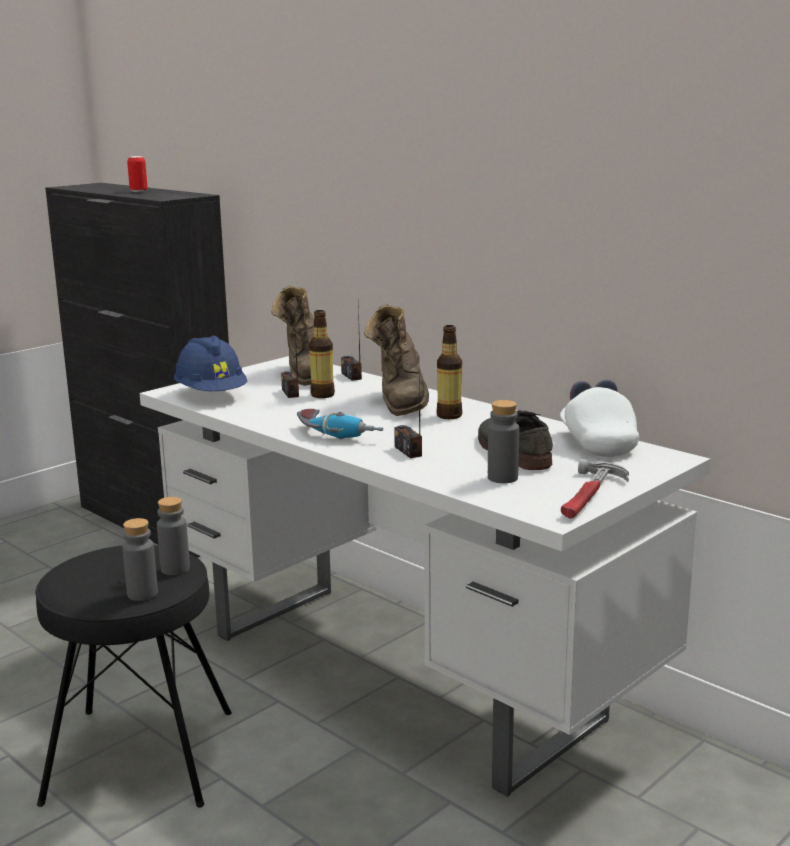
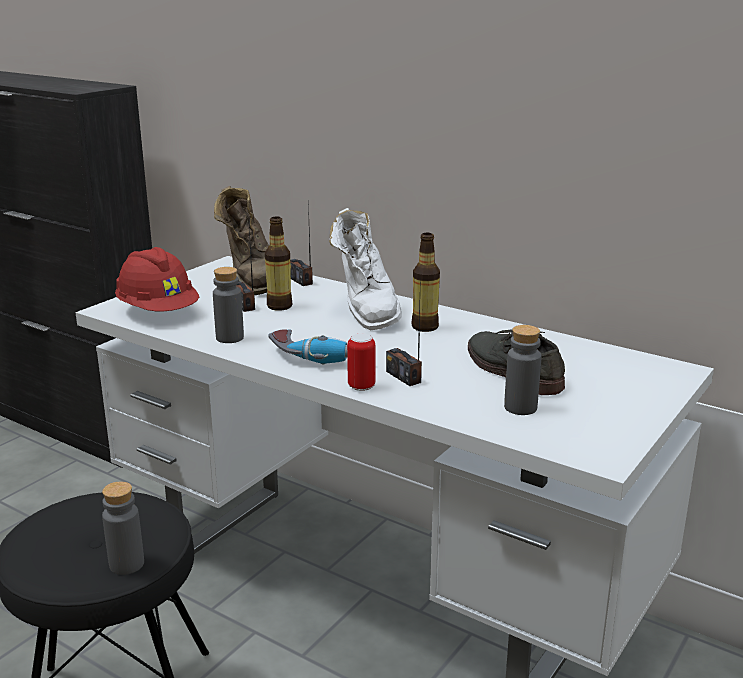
camera: 10 degrees left, 5 degrees up
(138, 191) = (42, 81): can -> can (361, 386)
(175, 569) = (155, 525): grey bottle -> grey bottle (230, 338)
(211, 395) = (158, 312): blue hard hat -> red hard hat
(400, 402) = (366, 311): brown boot -> white boot
(589, 496) = (623, 427): hammer -> none
(597, 442) = (592, 354): white cap -> none

